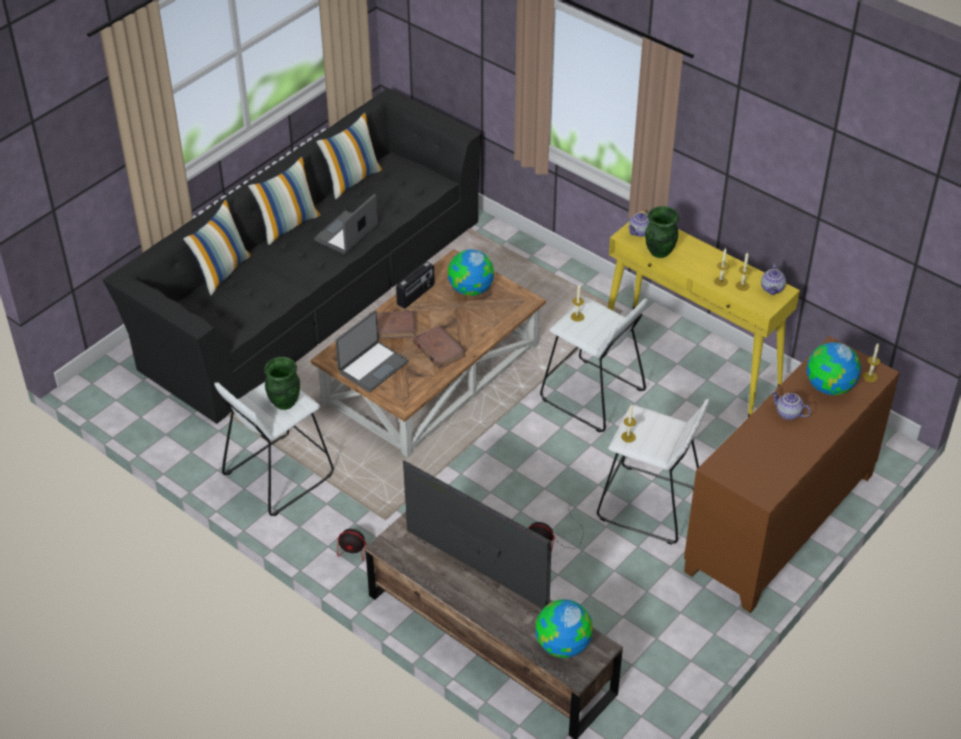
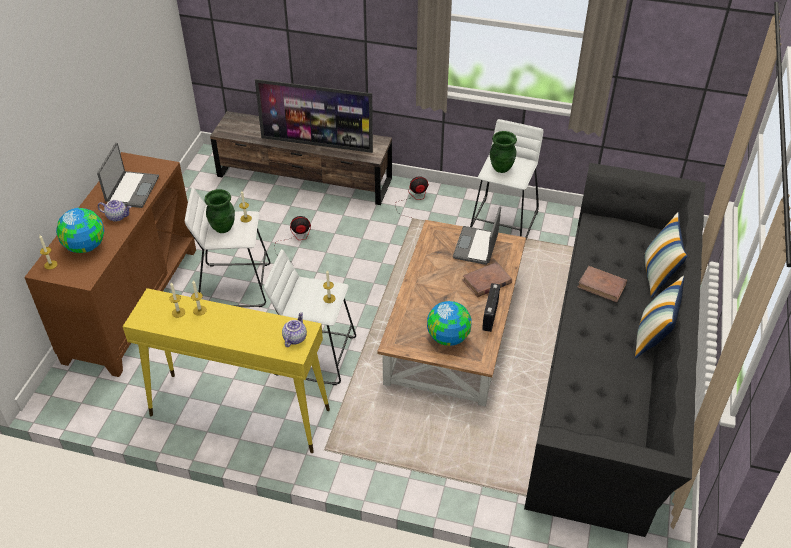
camera: 155 degrees right, 0 degrees up
(347, 234) = (590, 339): laptop -> laptop (132, 190)
(352, 179) = (646, 411): pillow -> none
(439, 349) = (437, 276): brown book -> brown book (602, 286)
(562, 645) = (246, 126): globe -> none
(659, 252) = (267, 322): green vase -> green vase (223, 227)
(772, 289) = (148, 318): teapot -> none

